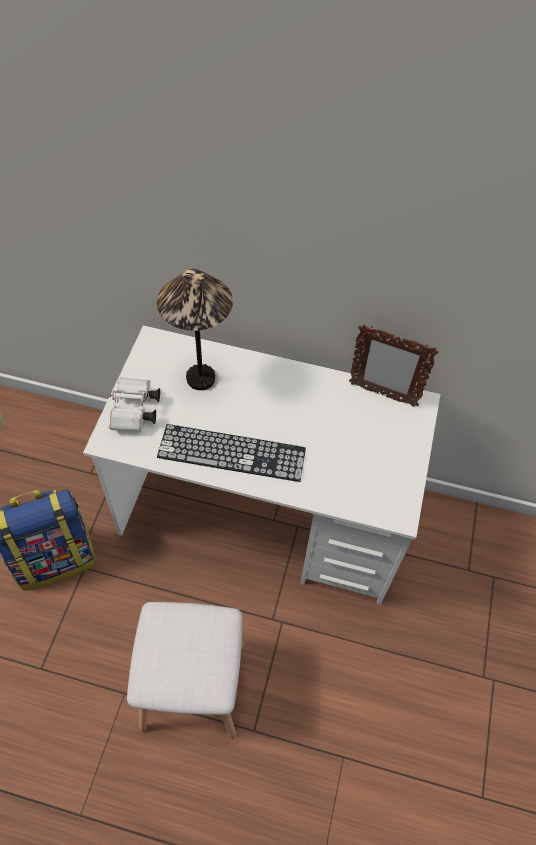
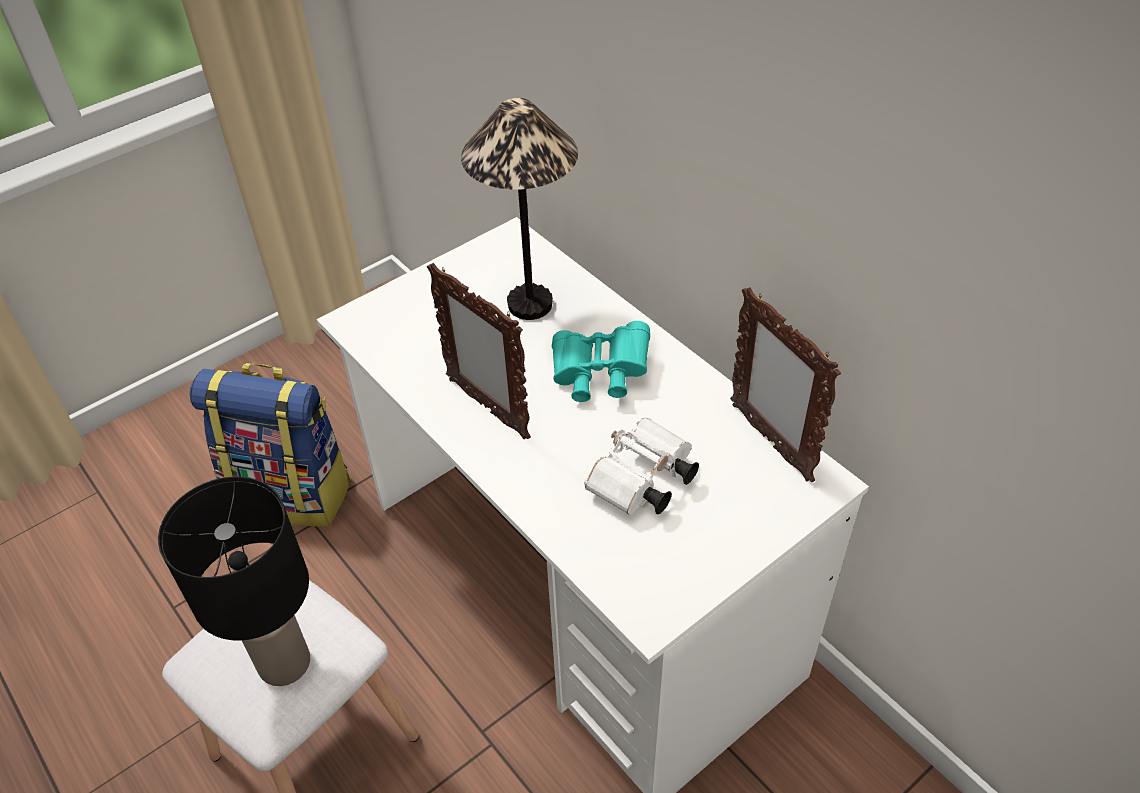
camera: 40 degrees right, 10 degrees down
(134, 412) = (414, 304): white binoculars -> white binoculars (641, 483)
(200, 653) = (285, 663): none -> black table lamp
(232, 453) = (487, 408): keyboard -> picture frame
(273, 402) = (599, 375): none -> turquoise binoculars

